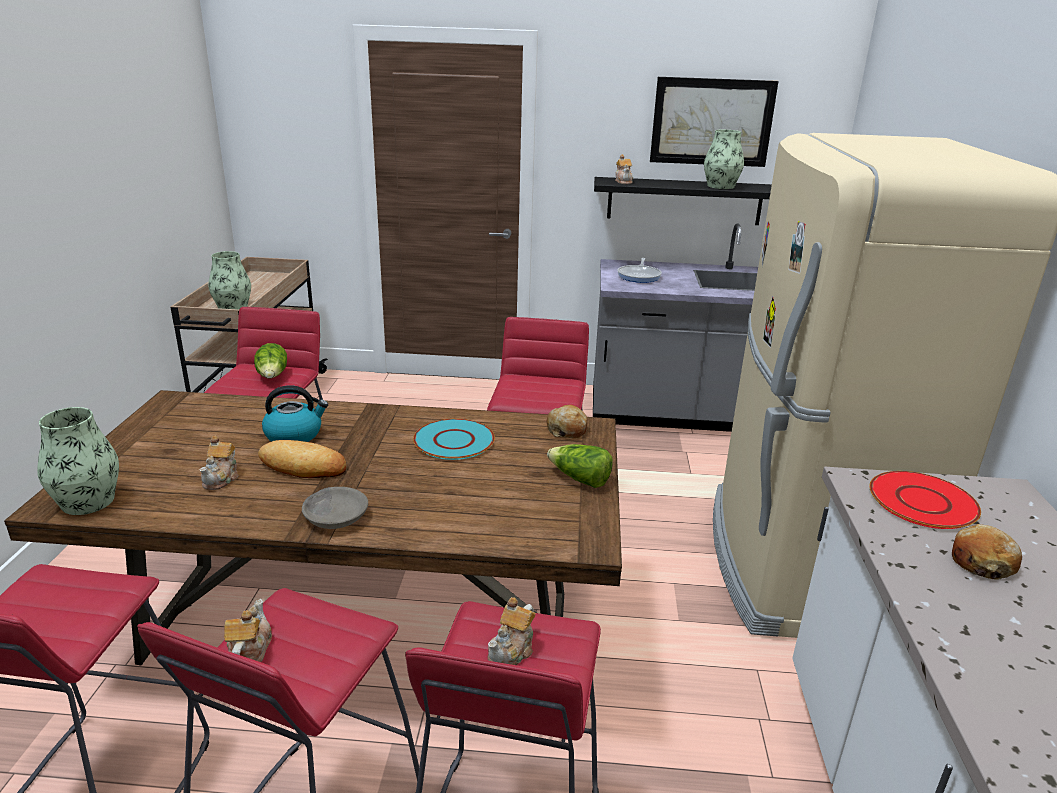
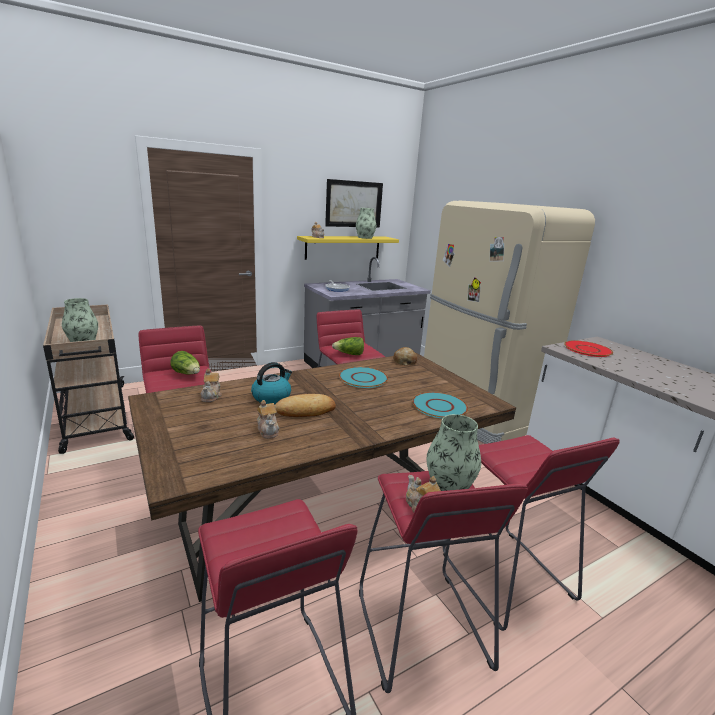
camera: 35 degrees left, 5 degrees down
(88, 501) = (197, 470): vase -> vase (449, 485)
(335, 516) = (367, 427): grey bowl -> none
(490, 520) = (439, 406): none -> turquoise plate
(512, 650) = (523, 456): teapot -> teapot (211, 396)
(580, 479) = (445, 379): lettuce -> lettuce (349, 354)
(684, 201) = (343, 247): black shelf -> yellow shelf
(981, 562) = (632, 363): bread -> none

